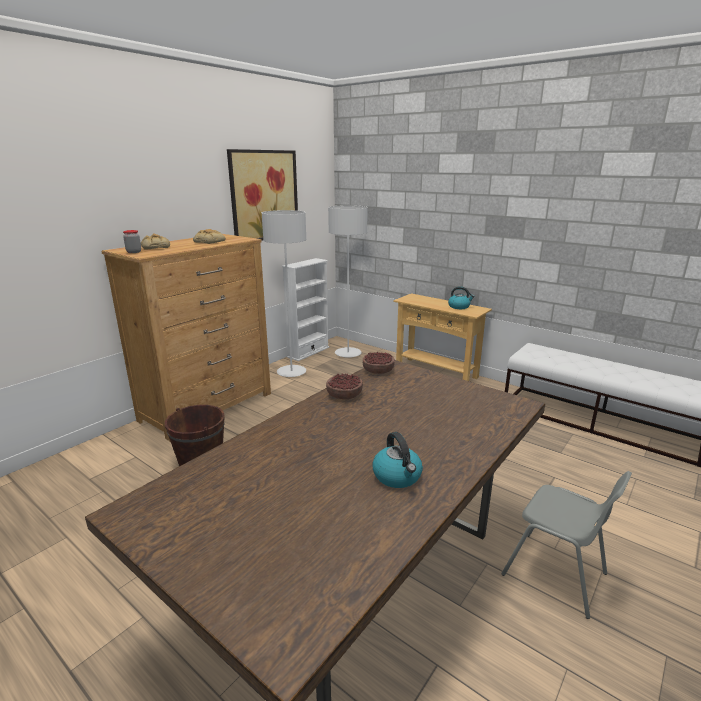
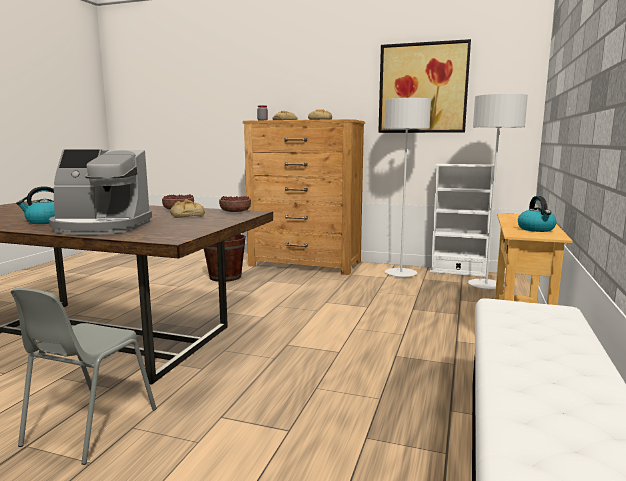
camera: 70 degrees right, 10 degrees down
(390, 392) = (187, 215): none -> bread
(452, 437) = (101, 227): none -> coffee machine

